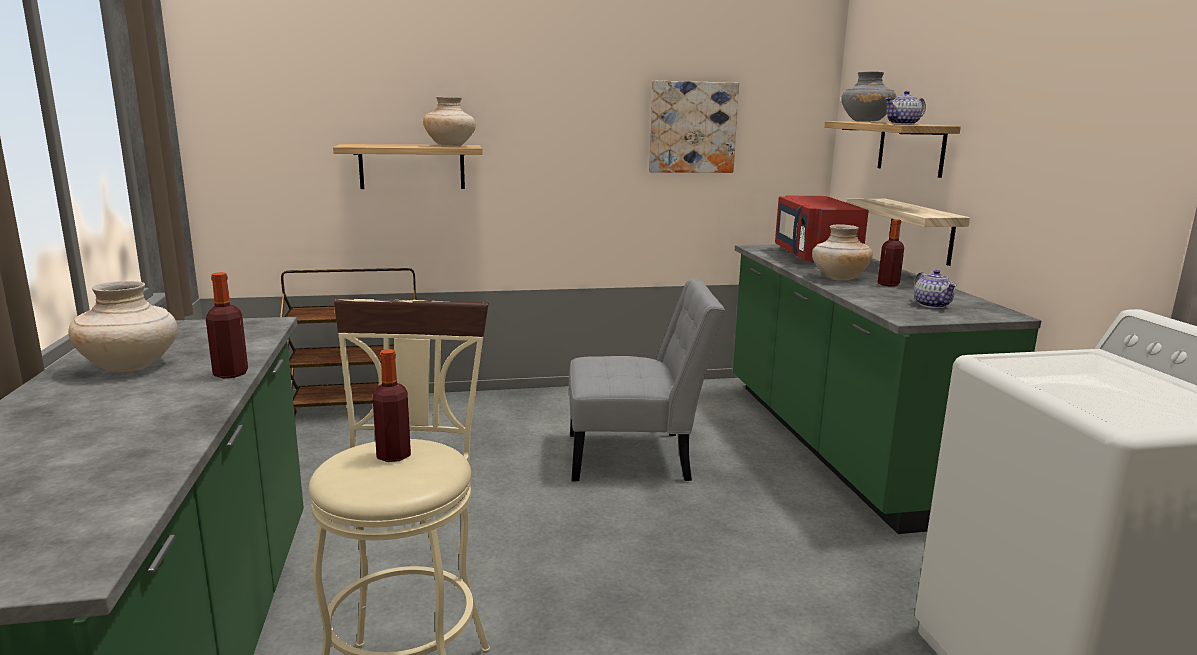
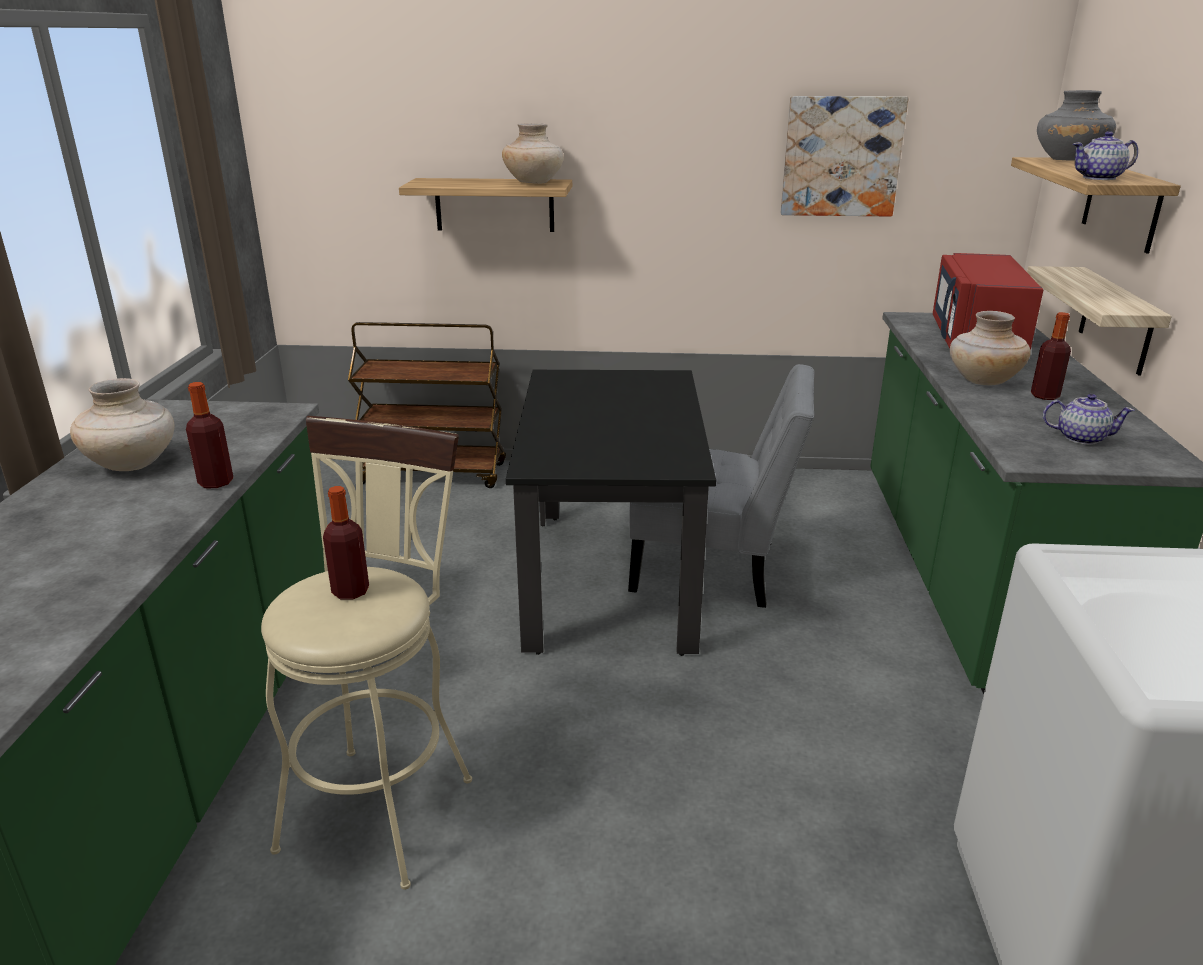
camera: 15 degrees right, 10 degrees up
(552, 473) = (610, 578): none -> black dining table
(932, 305) = (1080, 438): teapot -> teapot turned 75 degrees counterclockwise

